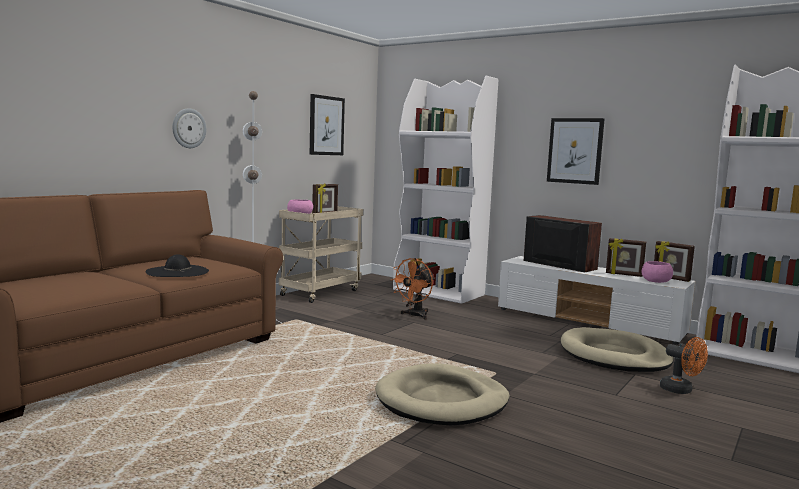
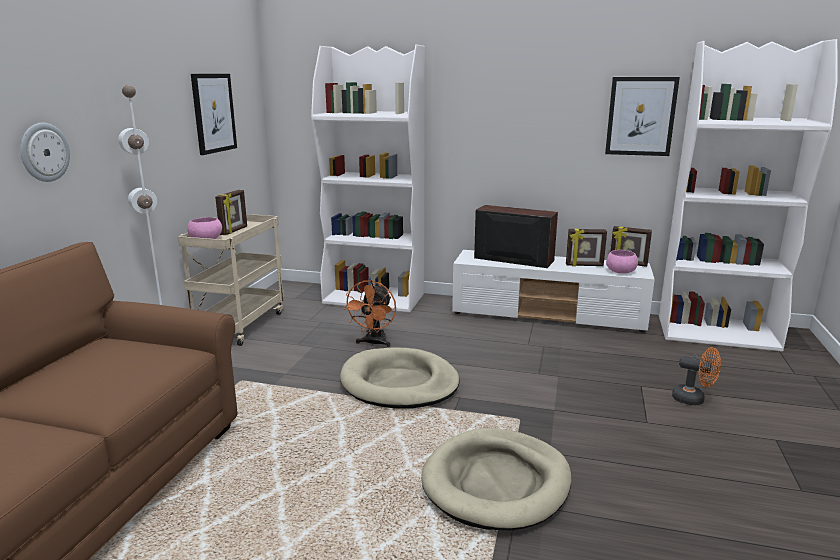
camera: 20 degrees left, 10 degrees up
(177, 271) = (106, 386): black hat -> none
(575, 151) = (520, 131): picture -> picture (640, 116)
(614, 355) = (604, 362): beige dog bed -> beige dog bed (399, 383)

